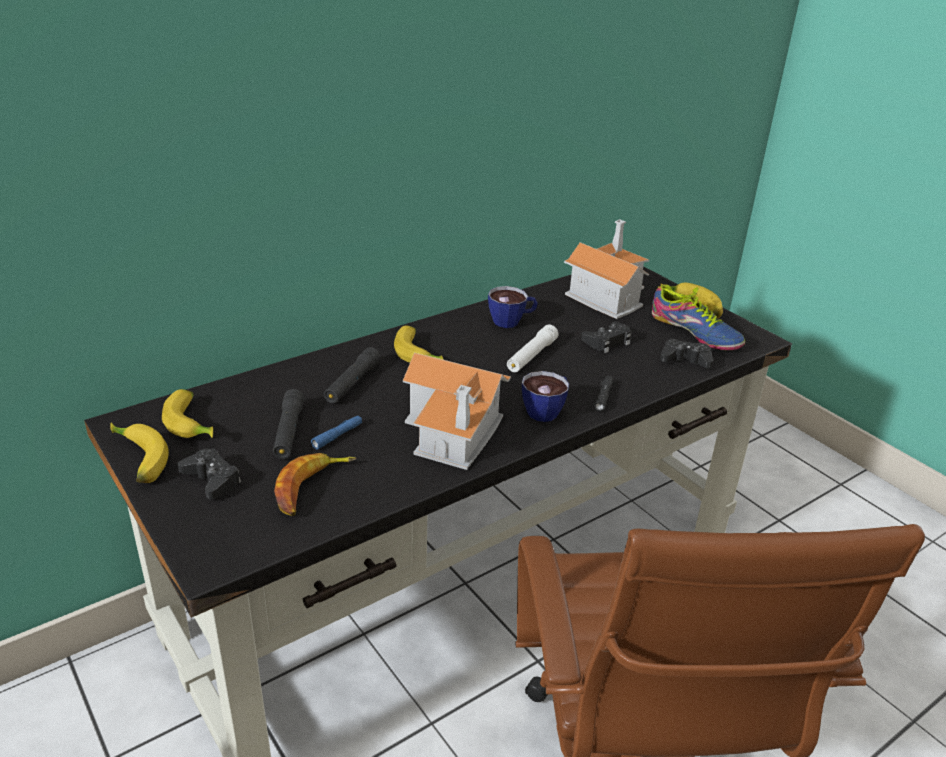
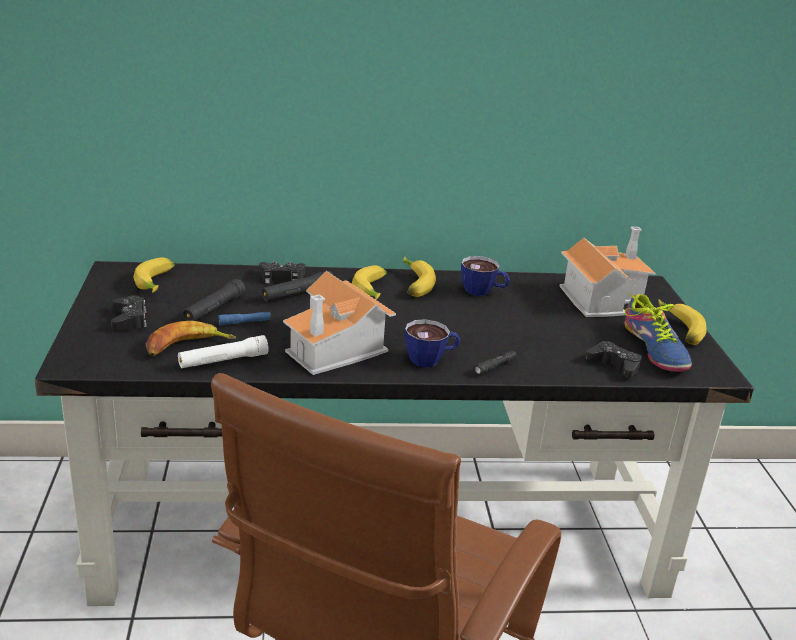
camera: 30 degrees right, 5 degrees down
(137, 460) = (97, 293): banana -> banana (412, 284)
(531, 356) = (468, 320): white flashlight -> white flashlight (223, 360)
(607, 342) = (553, 330): black game controller -> black game controller (281, 277)

